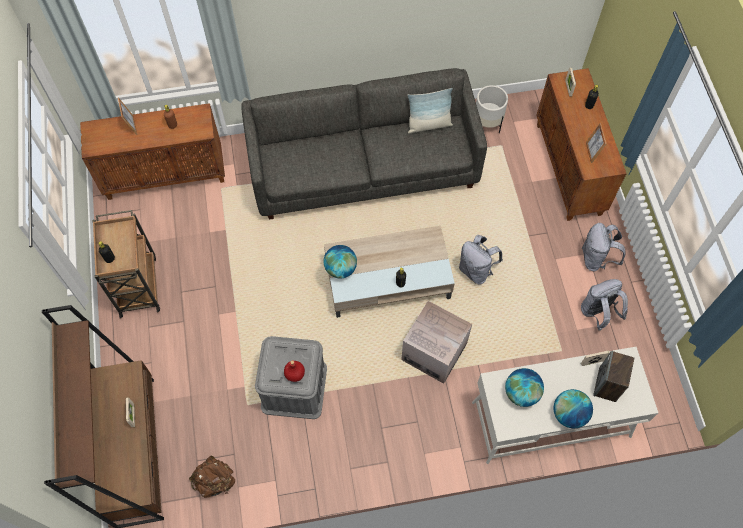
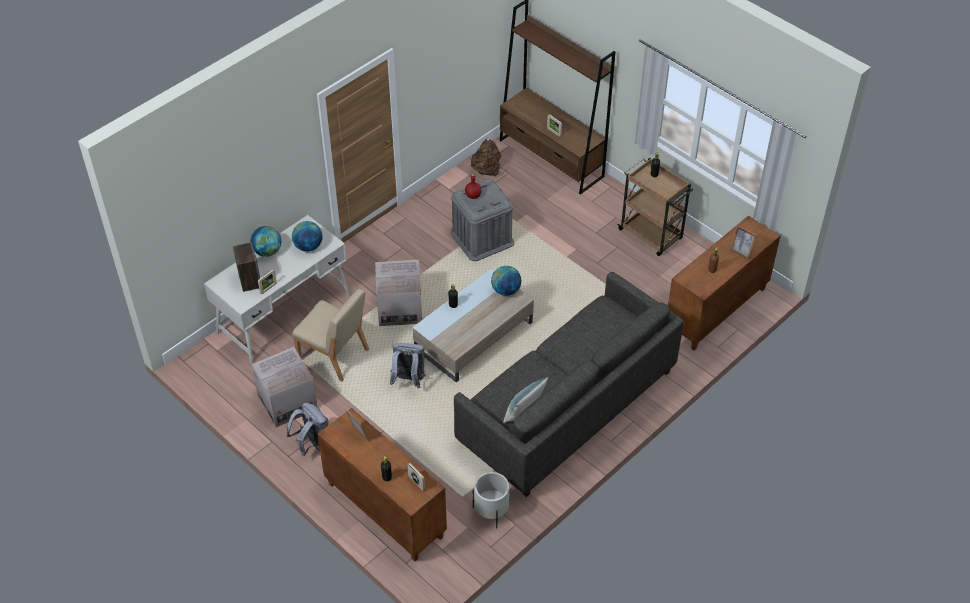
camera: 145 degrees right, 15 degrees down
(528, 338) = (334, 355): none -> beige chair
(598, 313) = (287, 402): grey backpack -> cardboard box

